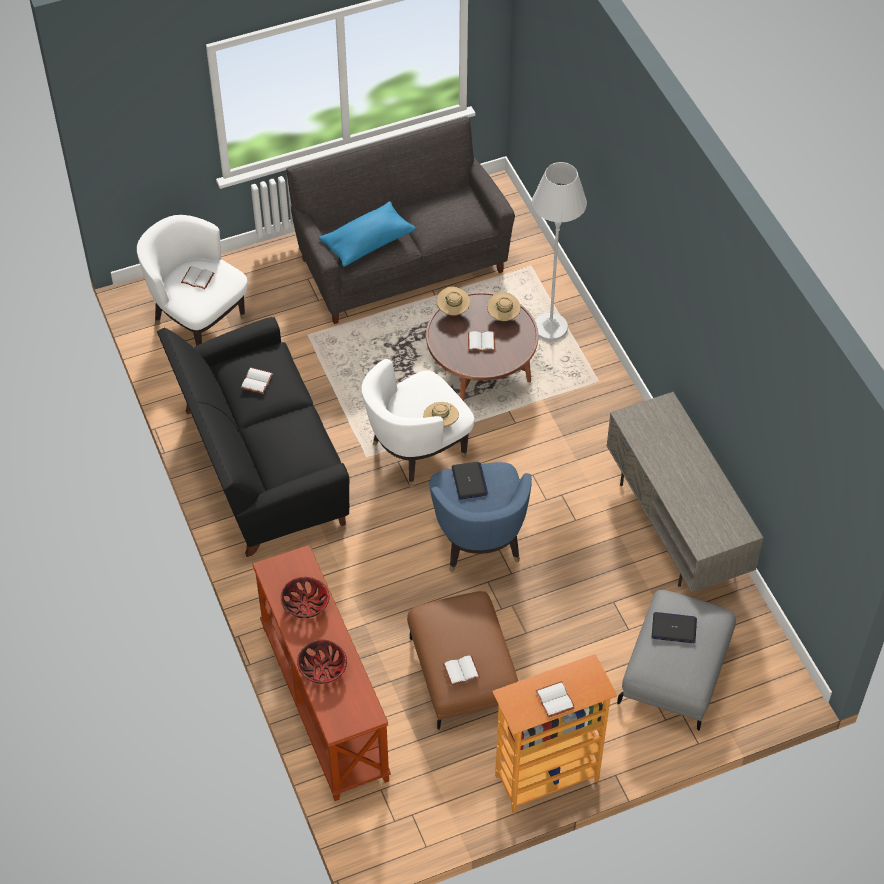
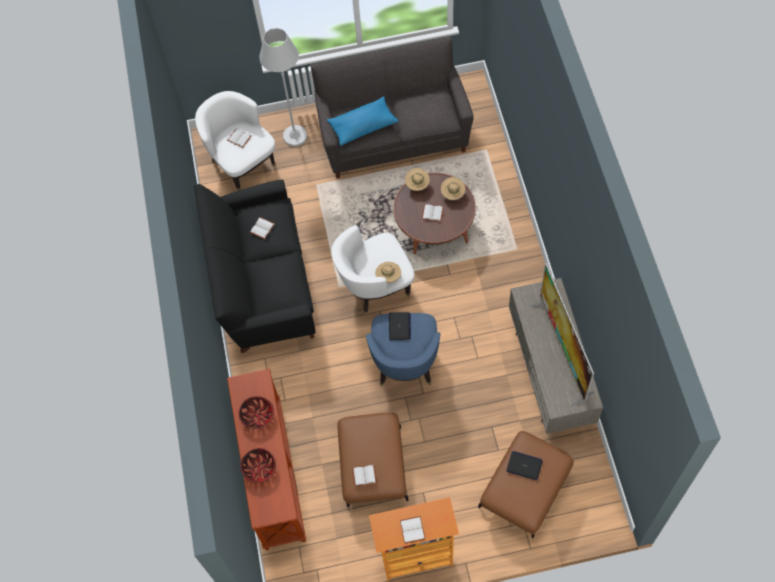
camera: 15 degrees right, 10 degrees up
(550, 328) = (490, 201): white floor lamp -> white floor lamp (295, 136)
(675, 674) = (525, 491): grey ottoman -> brown ottoman
(695, 477) = (563, 350): none -> television

